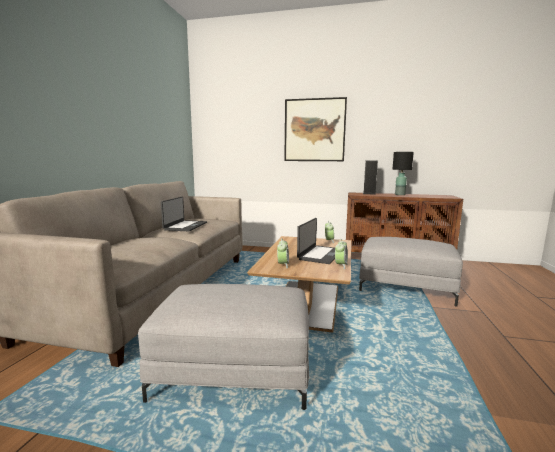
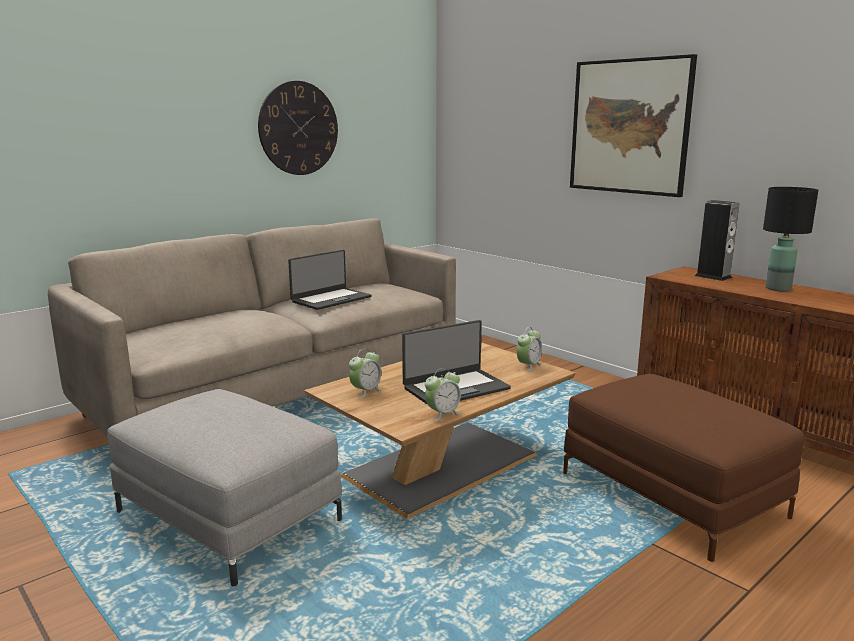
camera: 35 degrees right, 5 degrees up
(134, 123) = (298, 128): none -> wall clock
(405, 287) = (669, 495): grey ottoman -> brown ottoman

